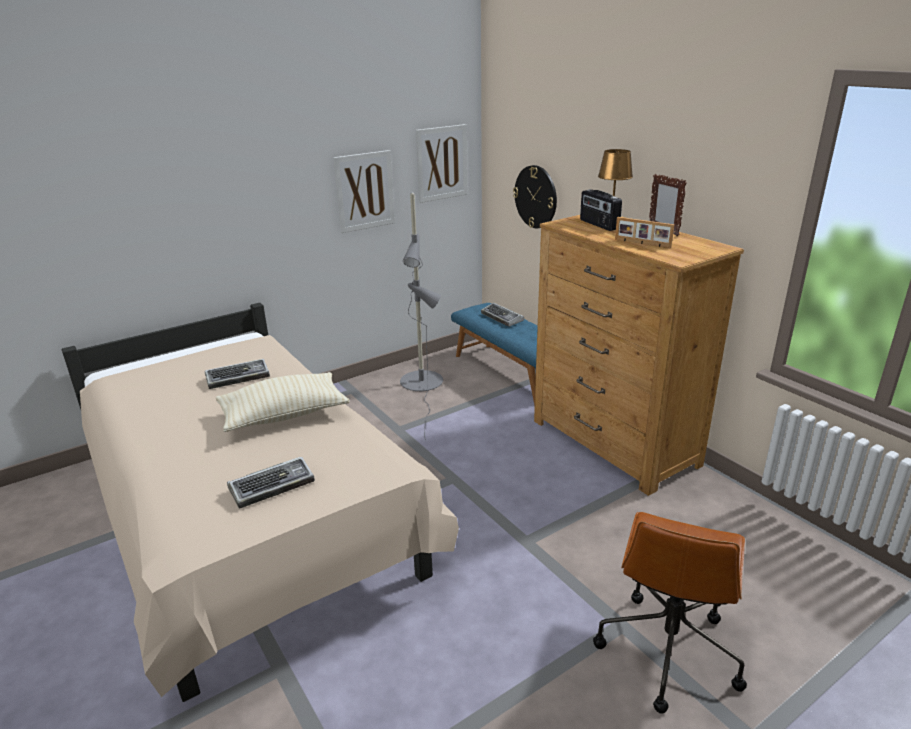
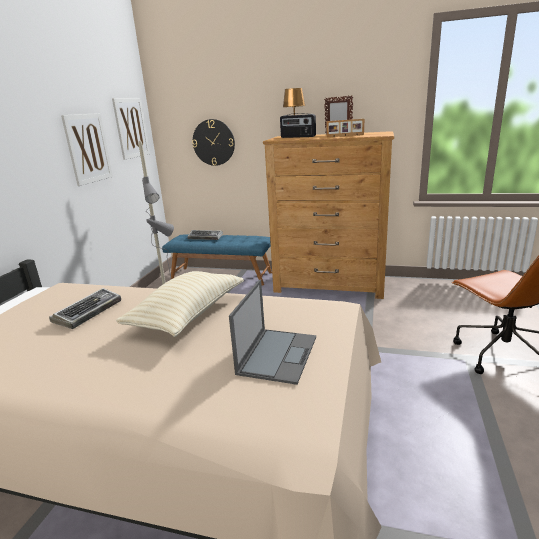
camera: 40 degrees left, 5 degrees down
(273, 486) = (277, 354): keyboard -> laptop

